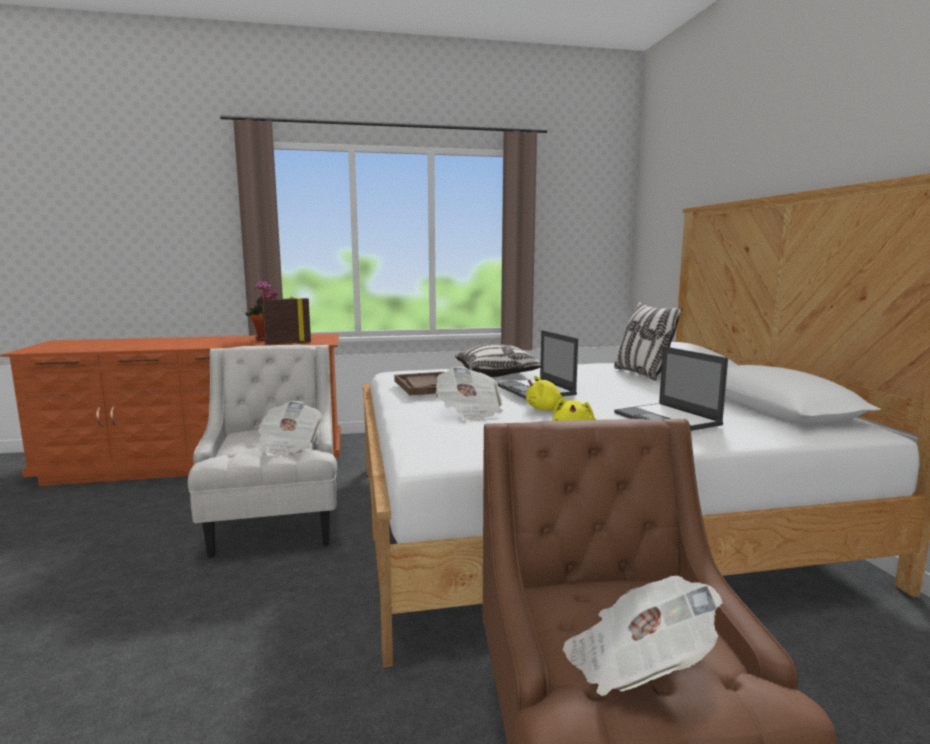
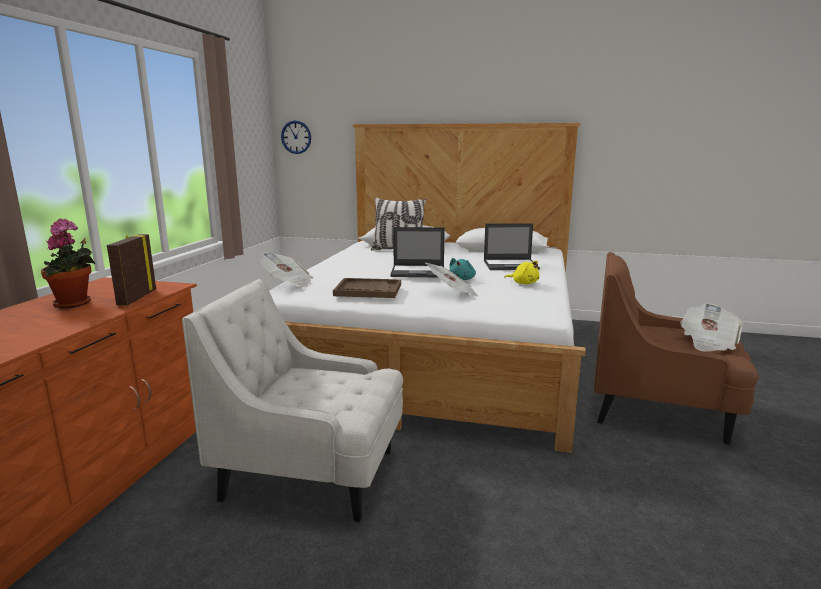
camera: 65 degrees left, 5 degrees up
(289, 445) = (355, 378): newspaper -> newspaper (288, 283)
(498, 374) = (347, 272): pillow -> none
(546, 410) = (462, 279): yellow plush toy -> turquoise plush toy
(648, 229) = (296, 137): none -> wall clock

